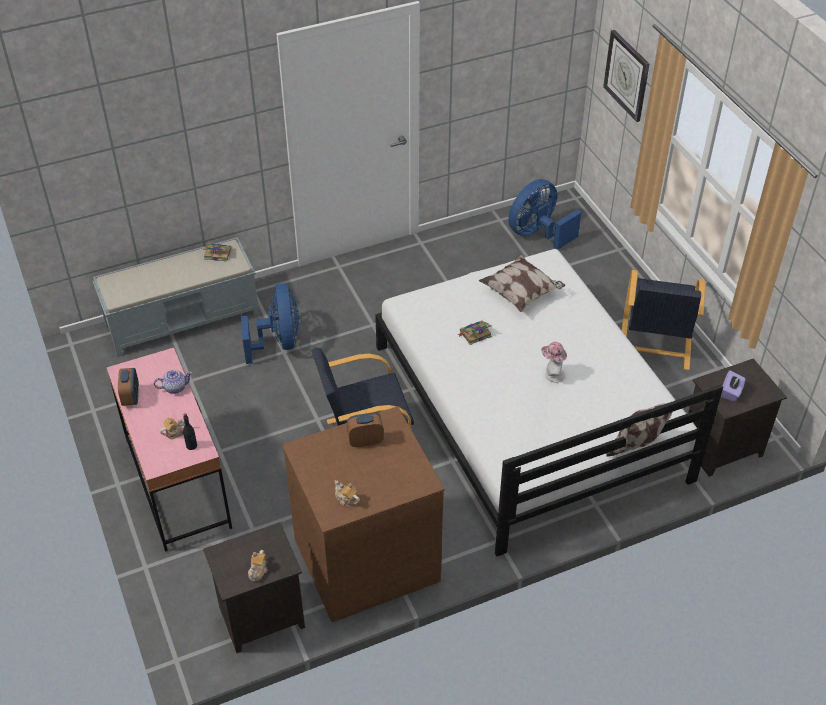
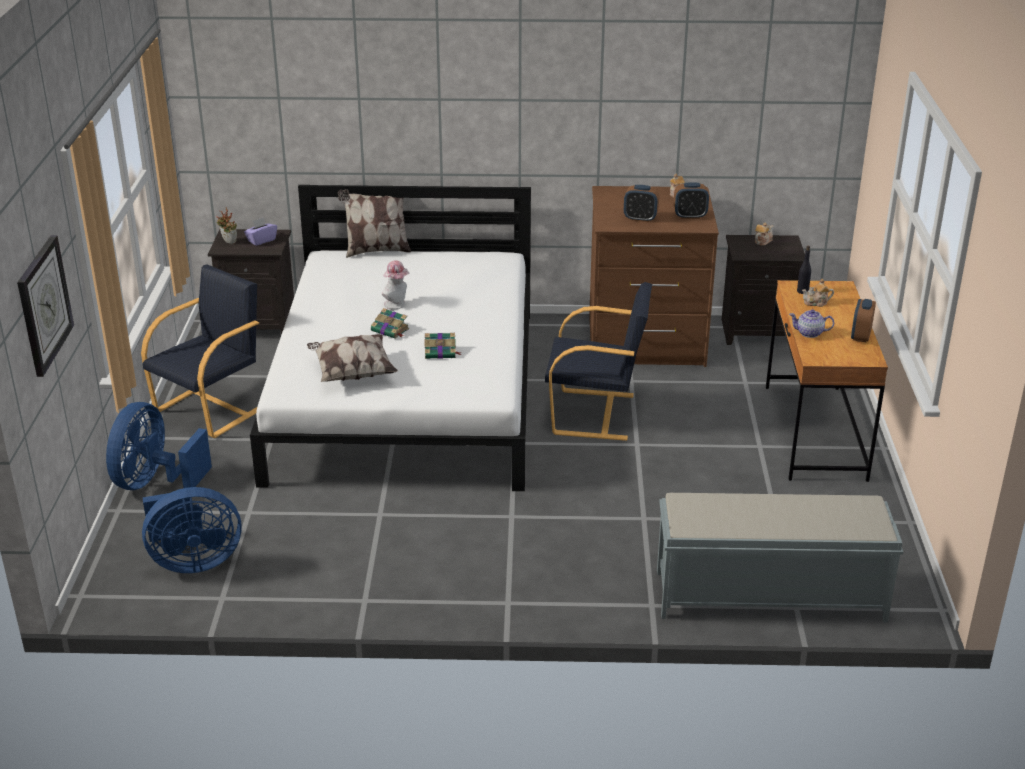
camera: 155 degrees left, 15 degrees down
(177, 483) = (814, 432): pink desk -> brown desk
(217, 254) = (707, 522): book -> book (390, 330)
(279, 342) = (645, 530): blue fan -> blue fan (154, 482)
(319, 462) = (690, 216): none -> alarm clock
(755, 379) = (228, 242): none -> potted plant

